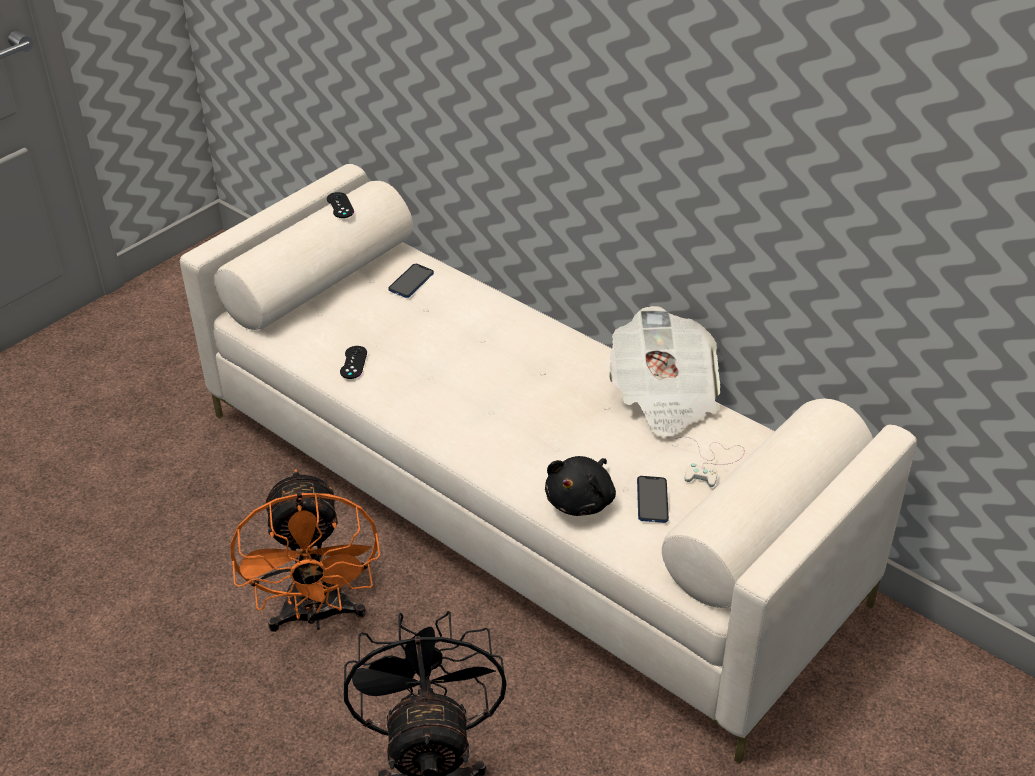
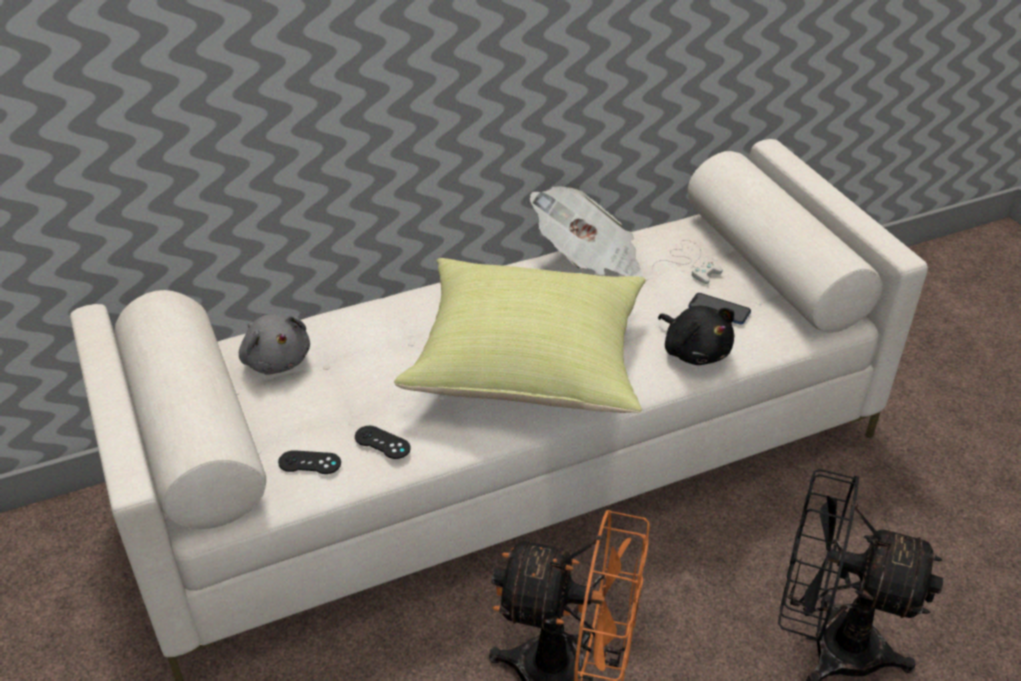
camera: 65 degrees left, 0 degrees up
(340, 205) = (164, 336): black game controller -> black game controller (309, 463)
(411, 282) = (276, 359): phone -> grey plush toy
(492, 408) = (530, 365): none -> yellow pillow

